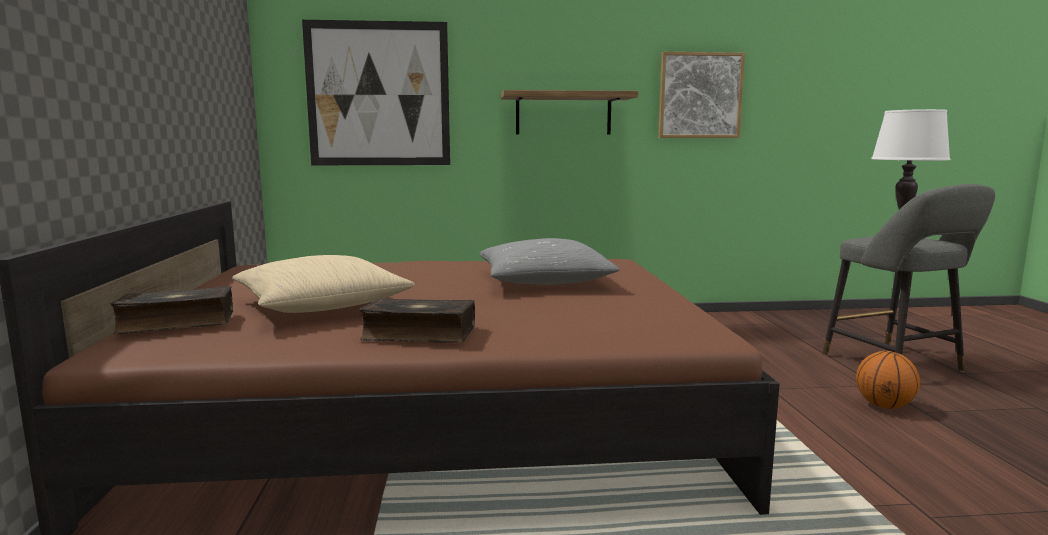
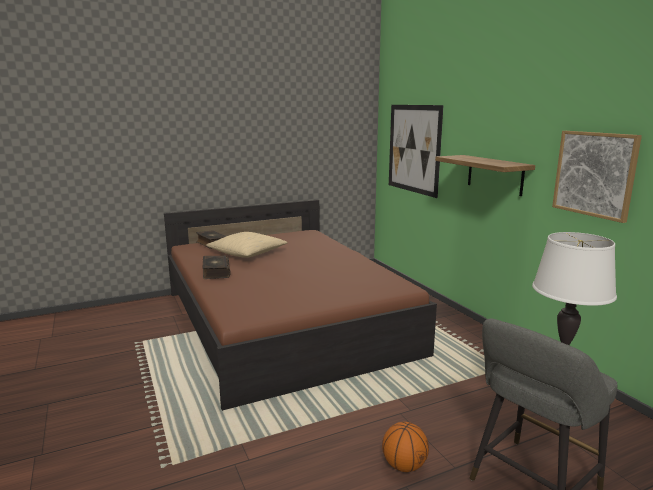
camera: 70 degrees right, 5 degrees up
(544, 281) = (325, 278): grey pillow -> none

